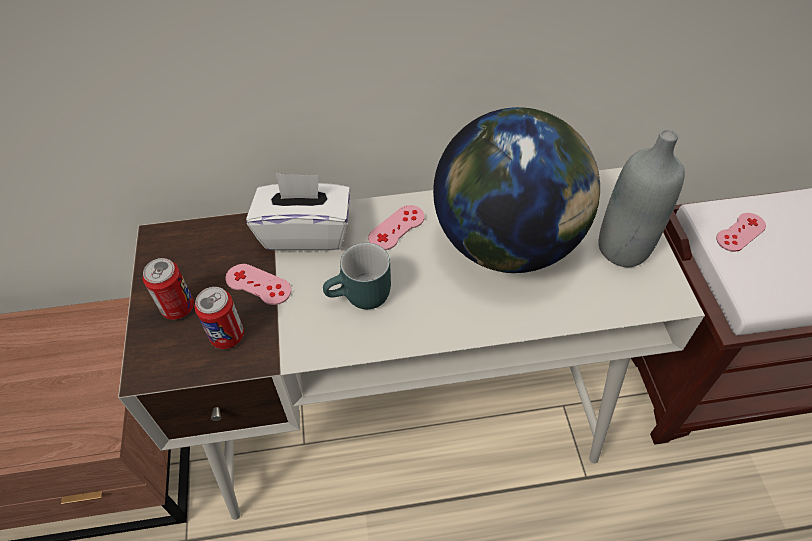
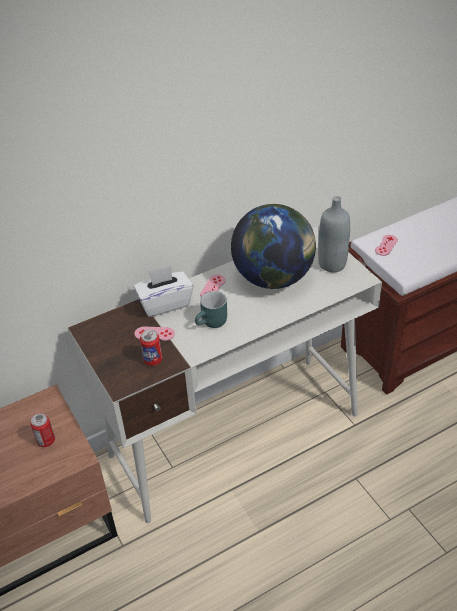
camera: 20 degrees left, 10 degrees down
(178, 307) = (117, 356): can -> can (46, 441)

